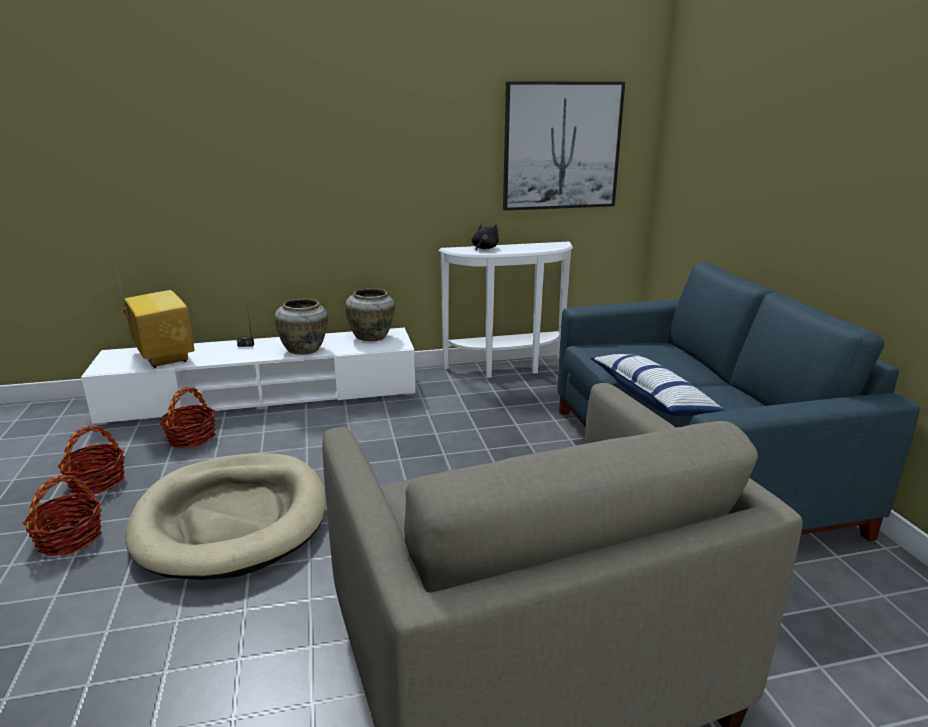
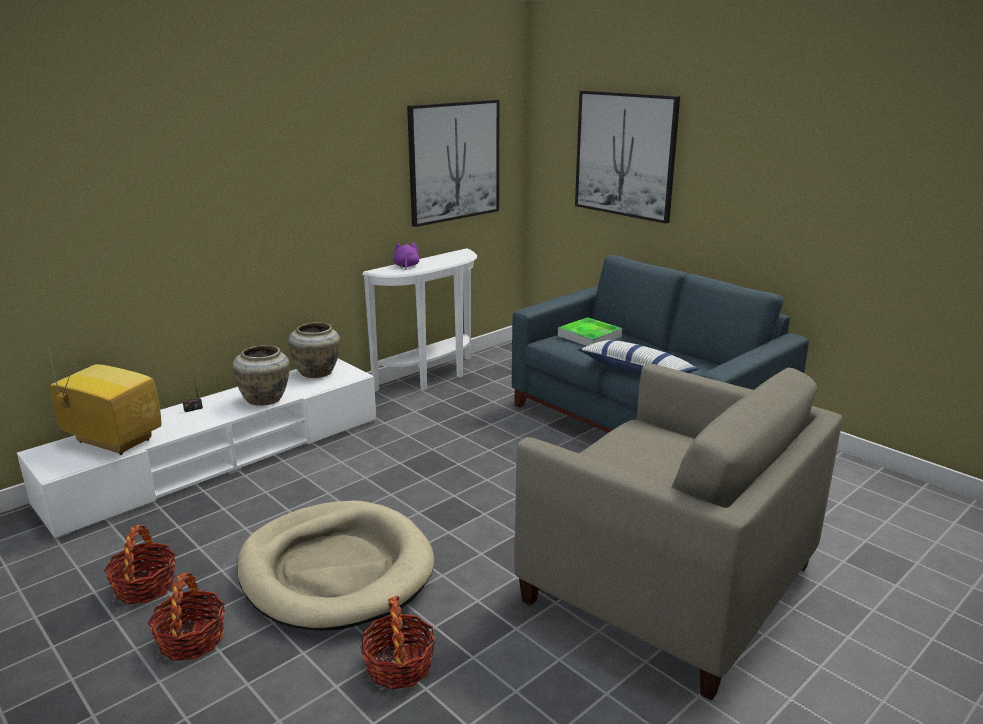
camera: 30 degrees left, 0 degrees up
(191, 438) = (194, 518): basket -> basket (399, 666)
(484, 248) = (406, 266): black plush toy -> purple plush toy
(642, 350) = (589, 336): none -> tray
(745, 143) = (625, 155): none -> picture

